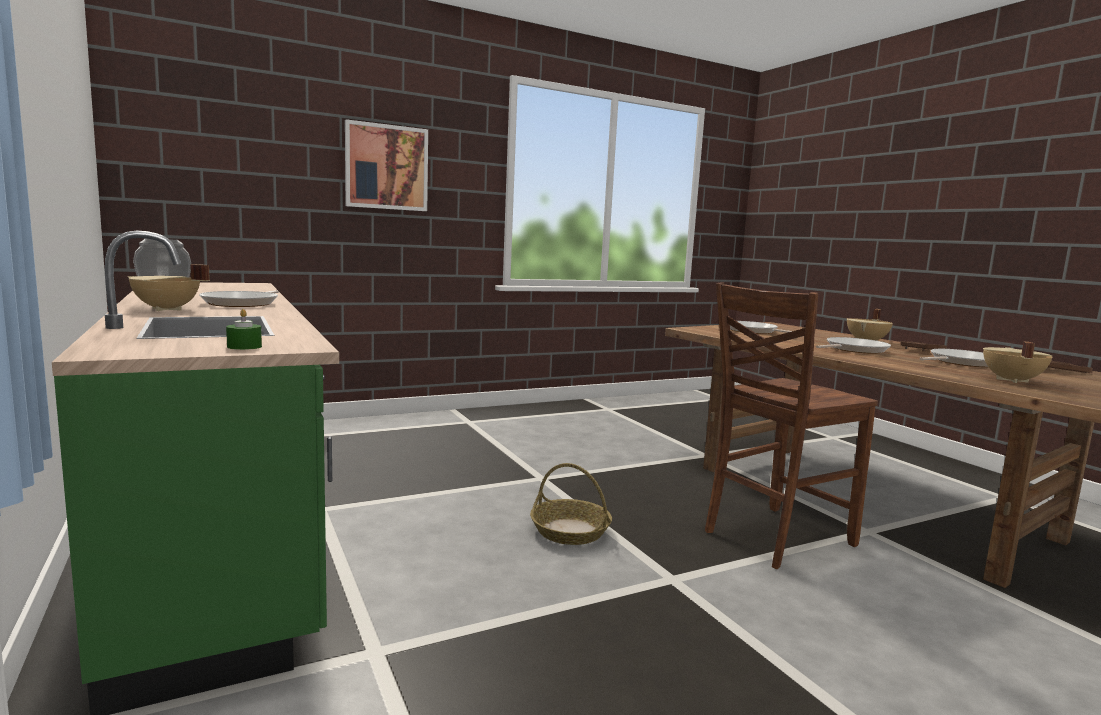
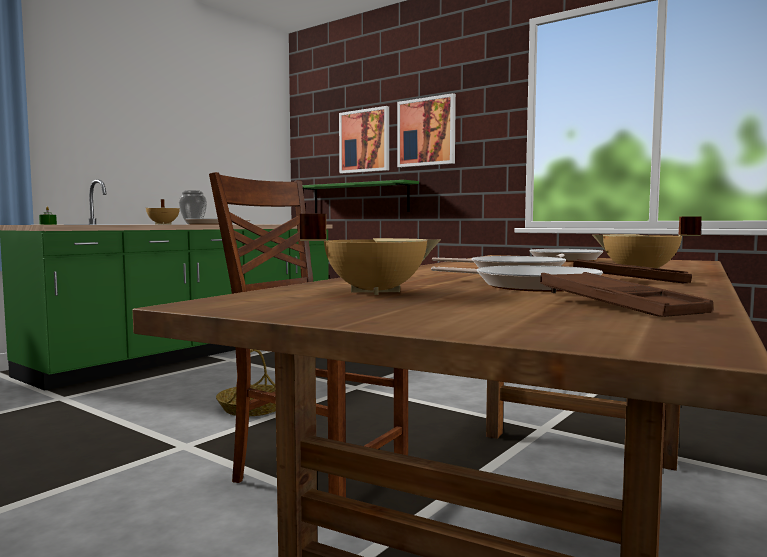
camera: 65 degrees right, 5 degrees down
(272, 242) = (359, 198): none -> green shelf
(281, 160) = (364, 141): none -> picture

